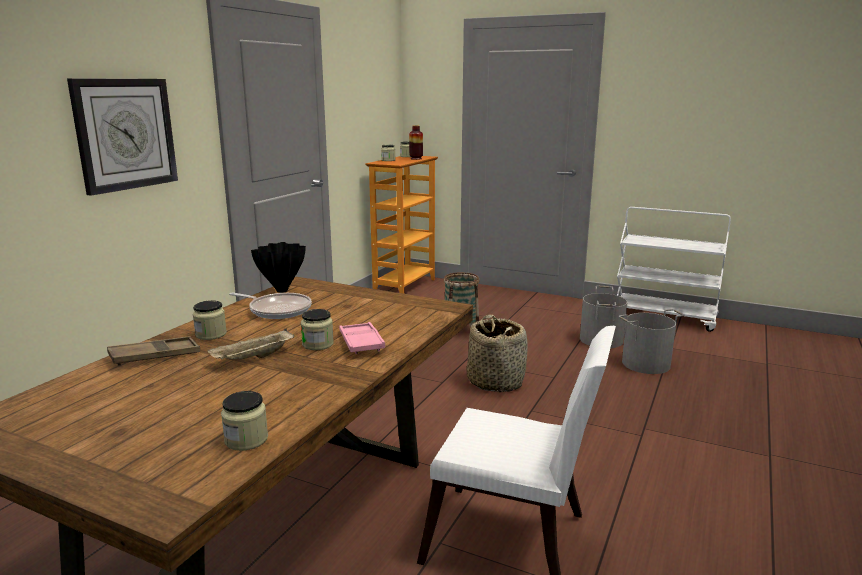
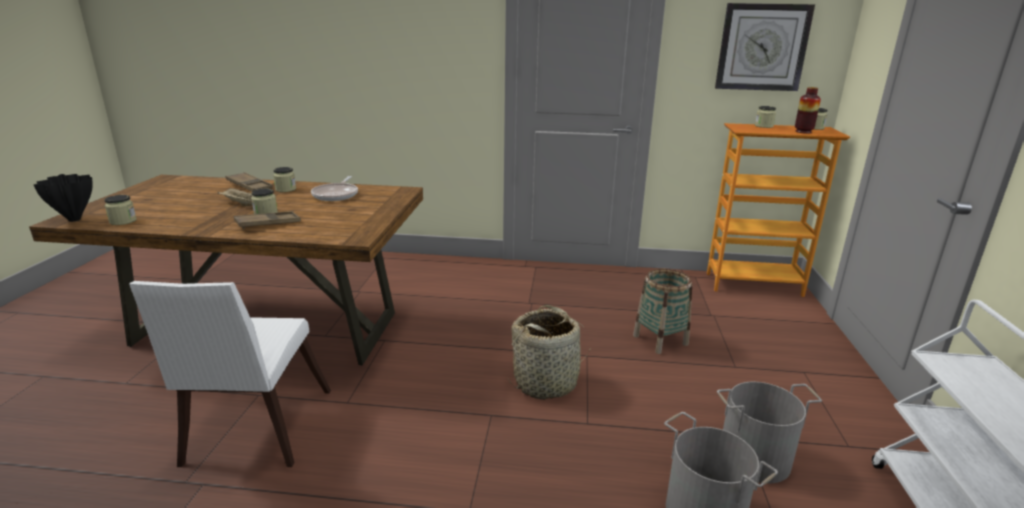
camera: 70 degrees right, 5 degrees up
(125, 134) = (411, 56): wall clock -> wall clock (762, 47)
(283, 290) = (382, 189): black vase -> black vase (74, 220)
(361, 343) = (268, 223): pink tray -> brown tray

